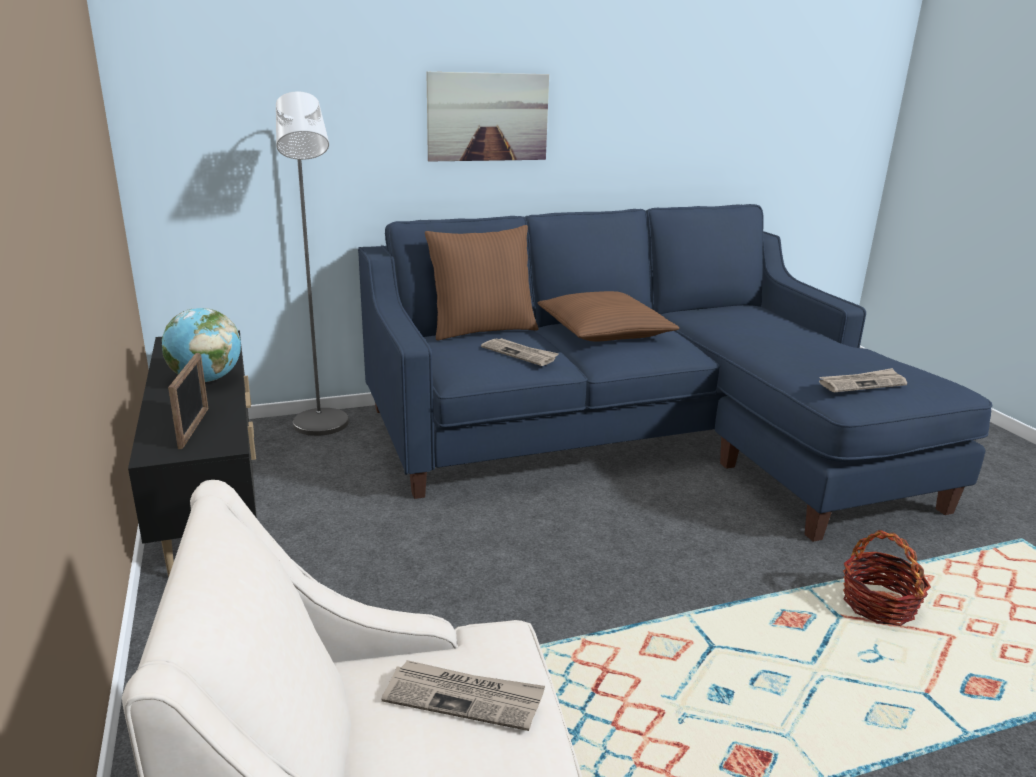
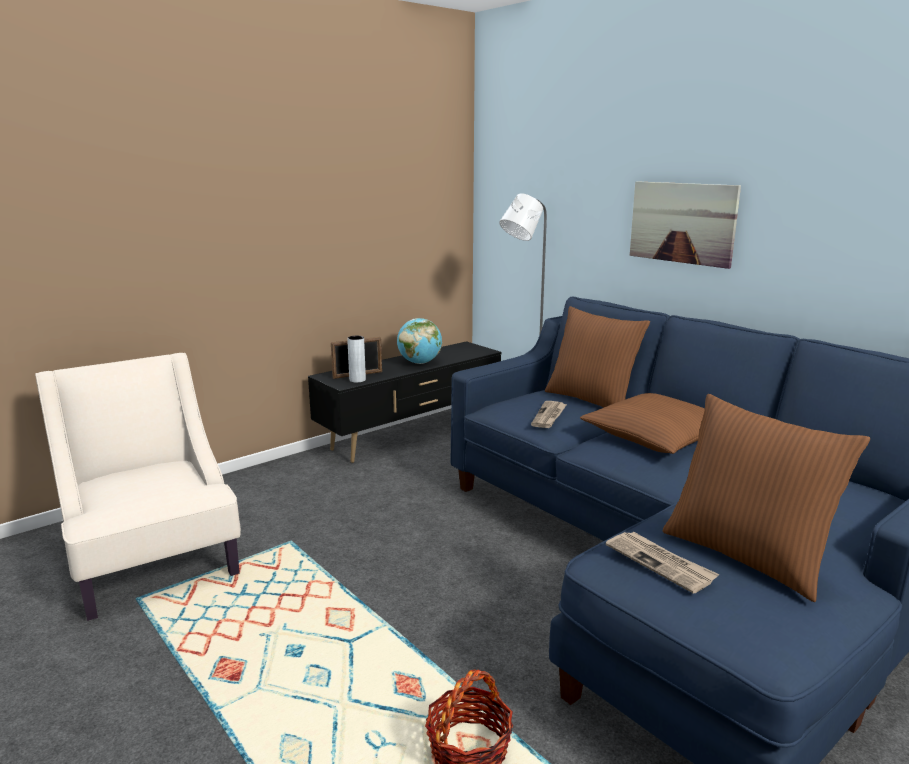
camera: 70 degrees right, 5 degrees down
(219, 432) = (357, 380): none -> grey vase
(464, 697) = (153, 487): newspaper -> none
(845, 359) = (746, 555): none -> brown pillow

